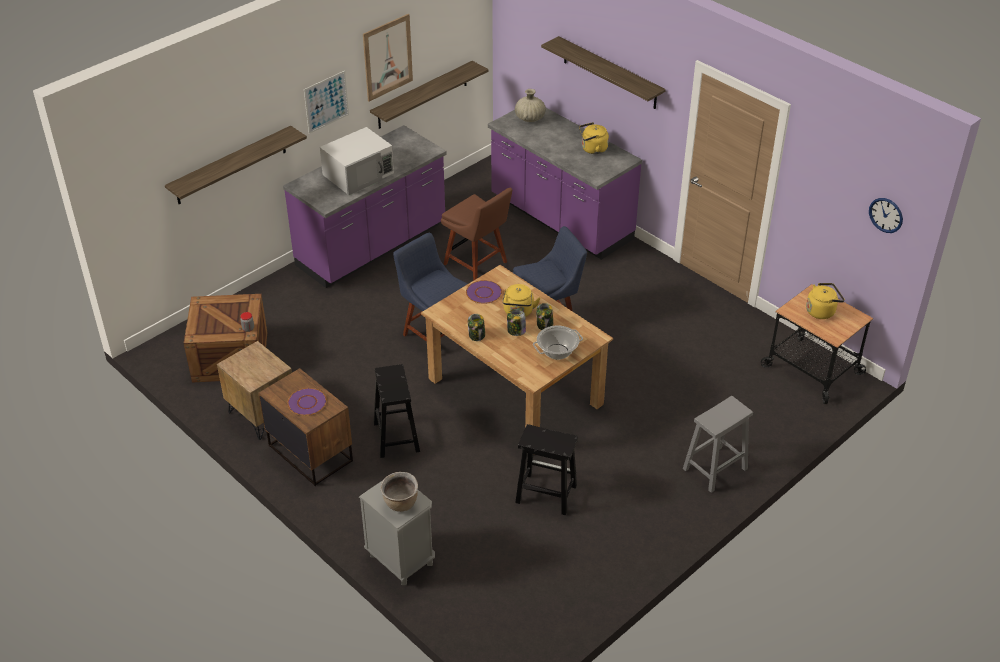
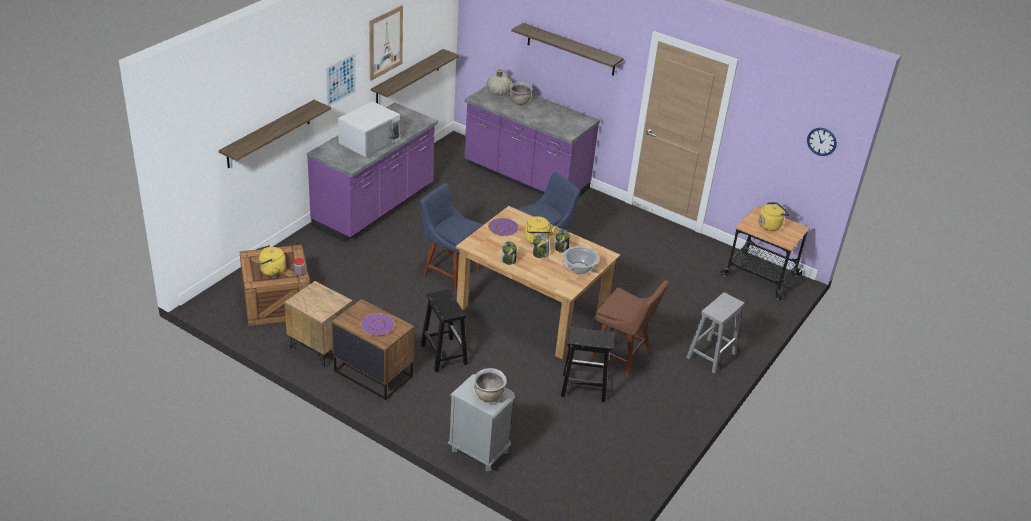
camera: 15 degrees left, 5 degrees down
(477, 264) = (468, 215): brown chair -> brown chair (622, 355)
(551, 131) = (519, 102): none -> brown cooking pot
(592, 149) = (557, 114): yellow kettle -> yellow kettle (271, 271)

